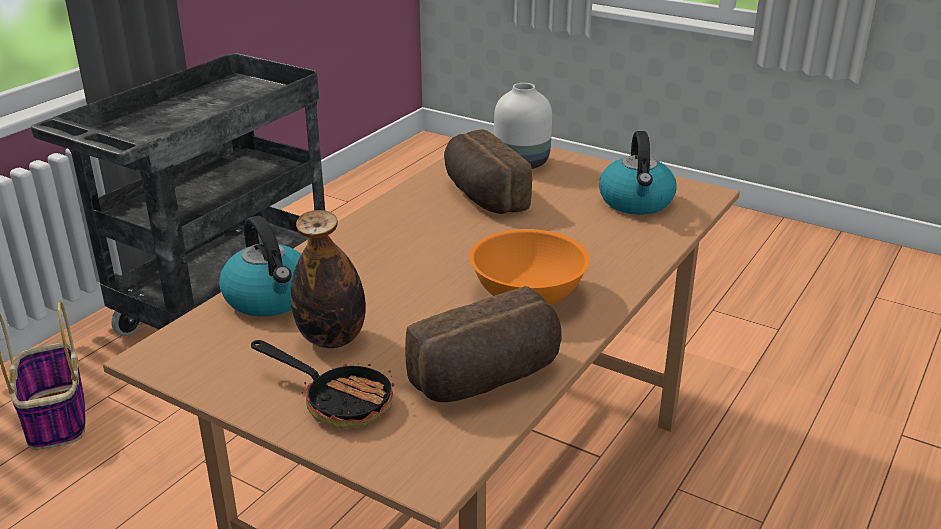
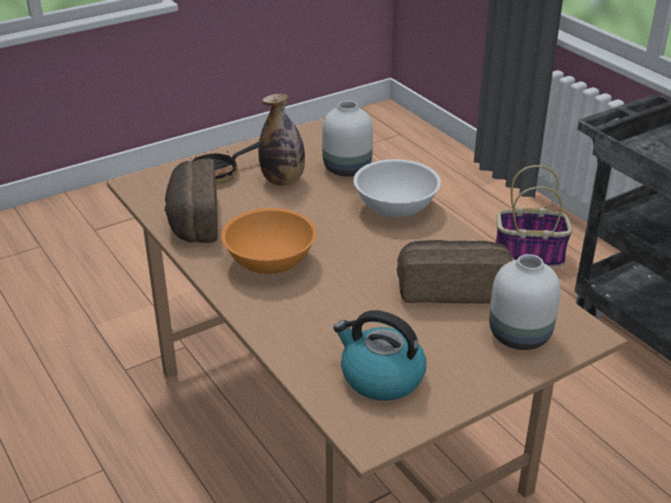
camera: 115 degrees right, 5 degrees up
(270, 298) = (348, 169): kettle -> white vase
(350, 248) = (395, 207): none -> white bowl

